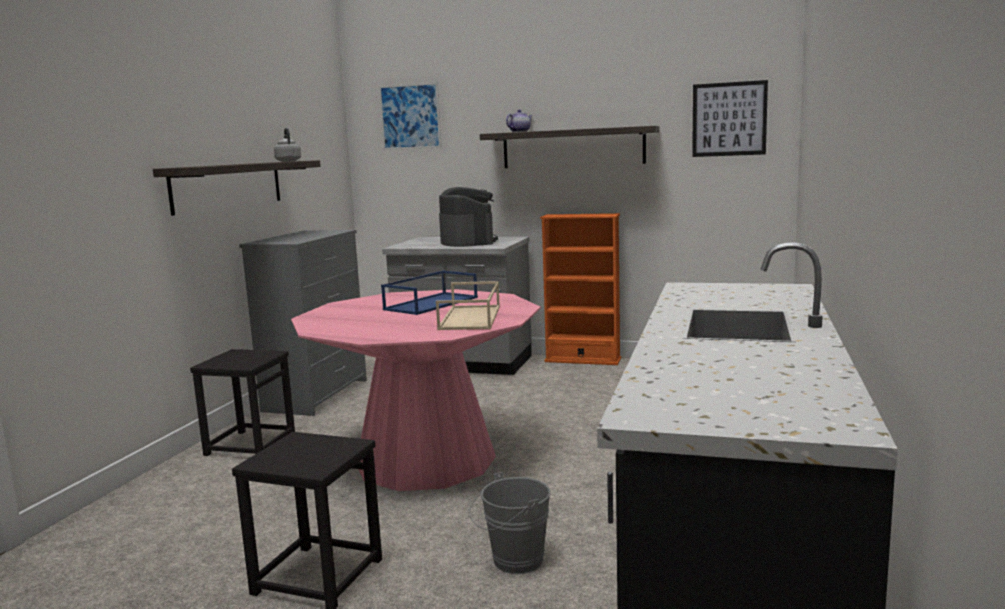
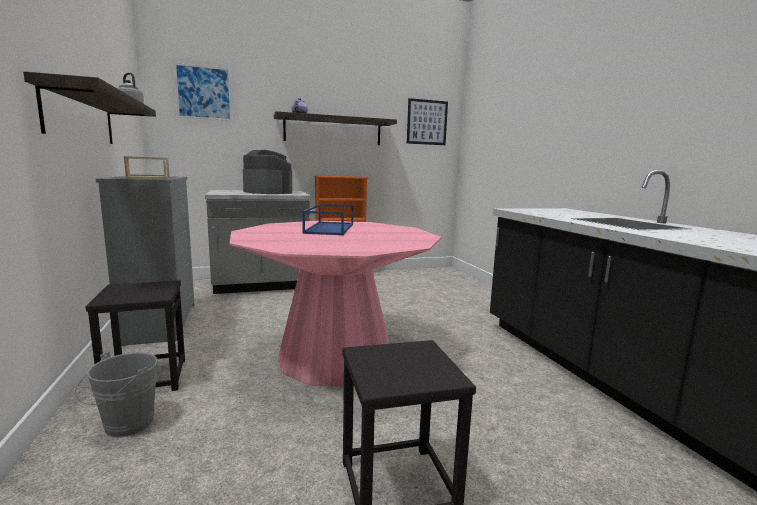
camera: 35 degrees left, 0 degrees up
(471, 318) = (393, 235): beige tray -> beige tray (148, 177)
(512, 562) = (514, 418): grey bucket -> grey bucket (124, 426)

